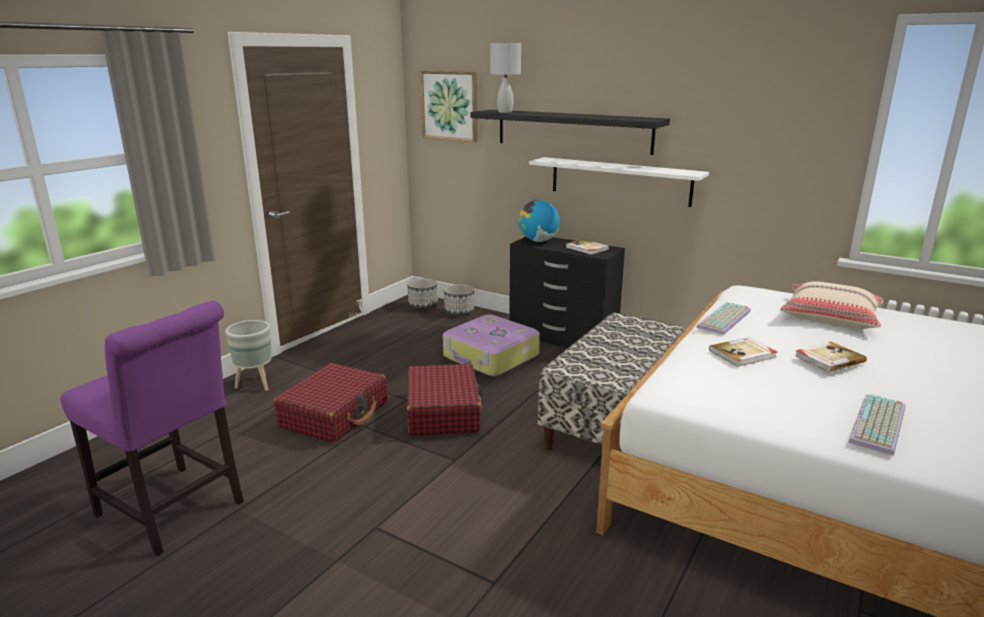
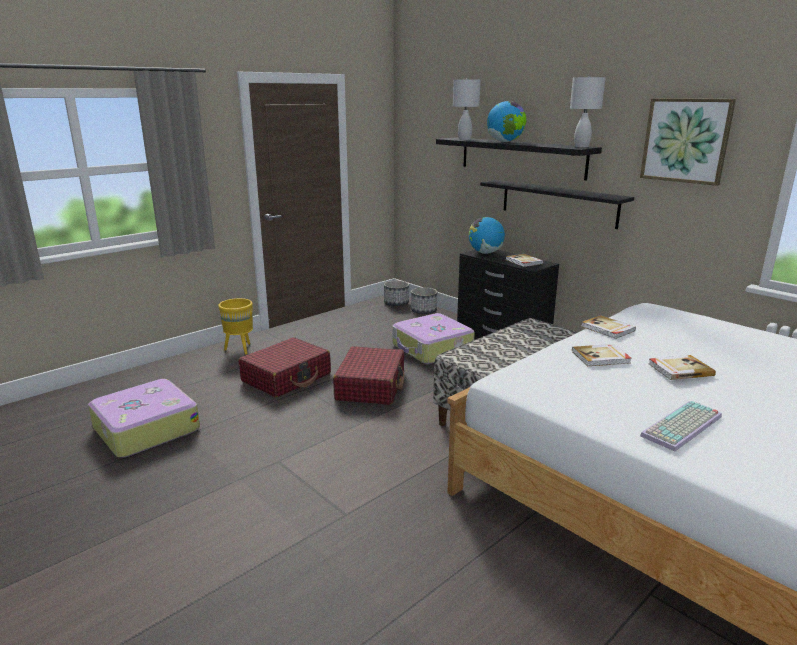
camera: 15 degrees right, 0 degrees up
(175, 512) = (145, 429): purple chair -> suitcase
(255, 384) = (240, 349): grey planter -> yellow planter
(450, 106) = (427, 134): picture -> picture (686, 140)
(556, 114) = (505, 142): none -> globe
(619, 181) = (558, 203): white shelf -> black shelf
(650, 118) = (582, 146): none -> white table lamp
(725, 320) = (607, 329): keyboard -> book
(830, 316) = (714, 336): beige pillow -> none

